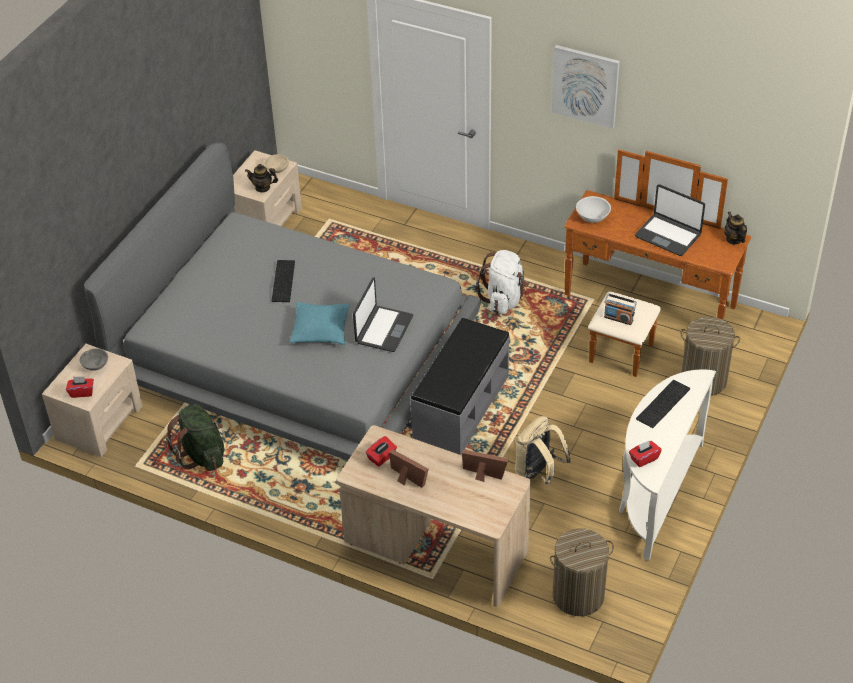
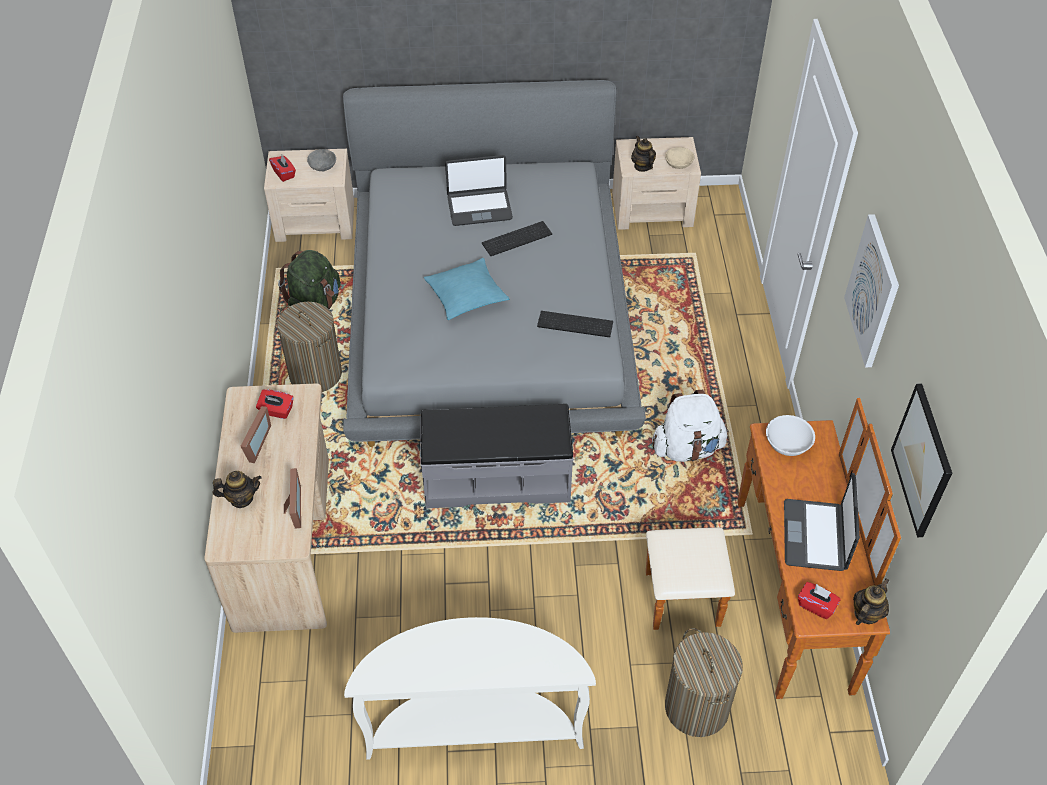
camera: 60 degrees right, 5 degrees up
(383, 329) = (499, 344): laptop -> laptop (479, 207)
(454, 502) = (241, 499): none -> teapot
(538, 473) = (441, 591): beige backpack -> none
(578, 595) = (281, 705): laundry basket -> laundry basket (315, 374)
(618, 318) = (675, 554): radio -> none
(644, 458) = (394, 658): red tissue box -> red tissue box (816, 605)
(664, 405) = (499, 646): keyboard -> keyboard (574, 325)
(716, 126) = (922, 460): none -> picture

